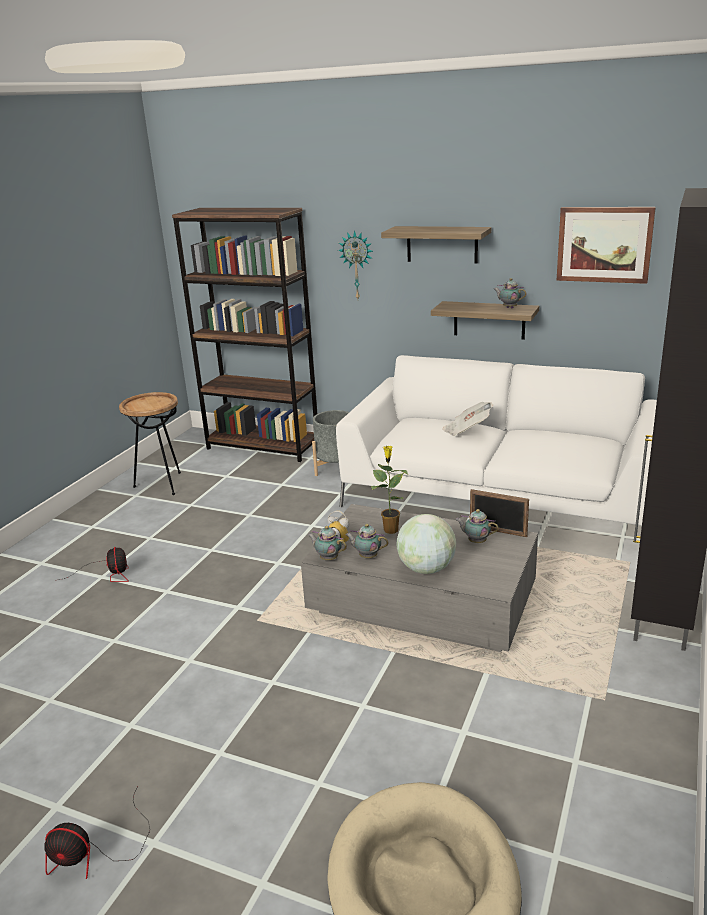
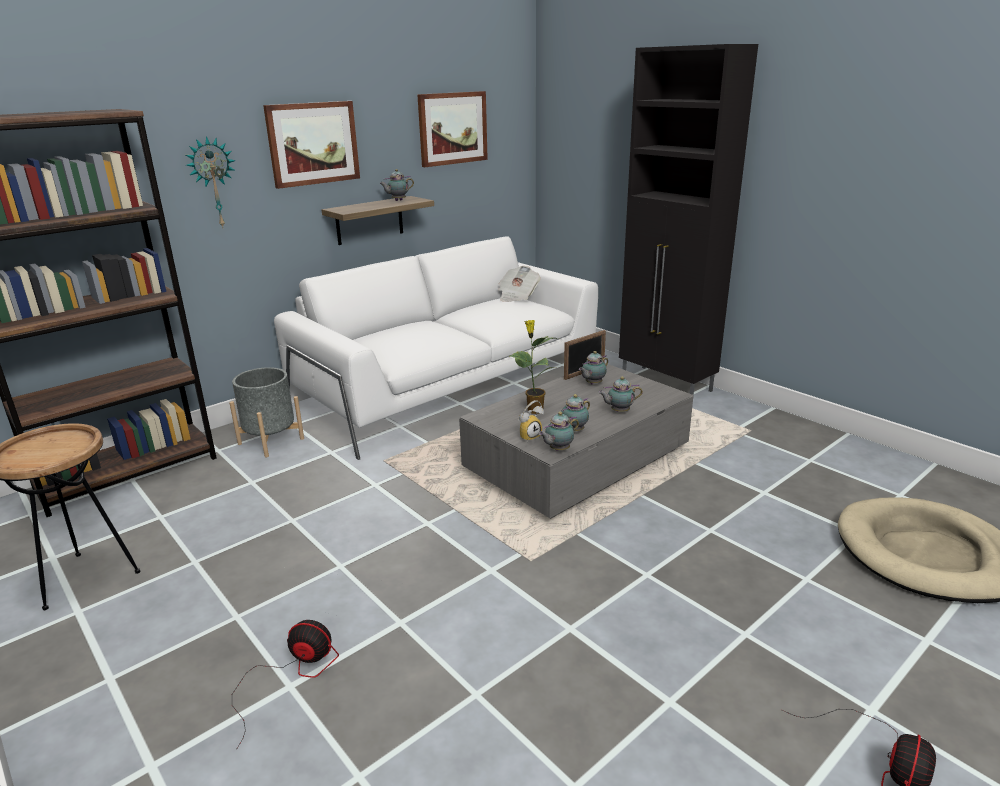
camera: 65 degrees left, 0 degrees up
(426, 569) = (618, 411): globe -> teapot
(442, 244) = (313, 143): shelf -> picture
(467, 430) = (430, 325): newspaper -> newspaper (517, 296)

